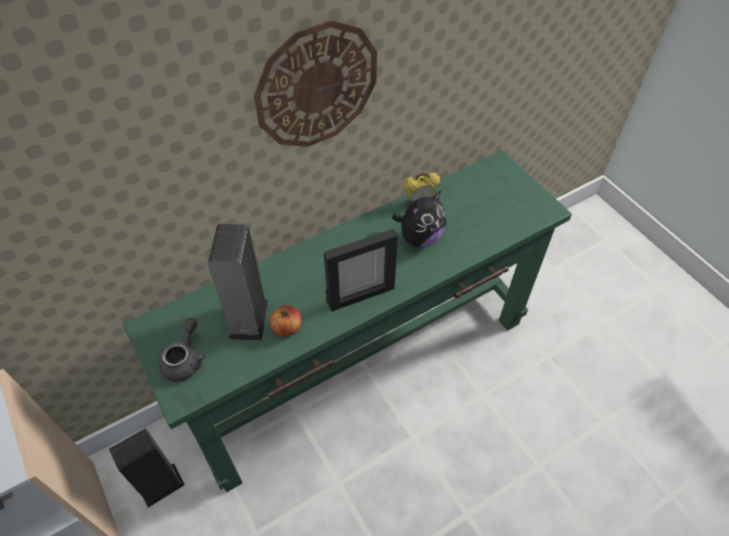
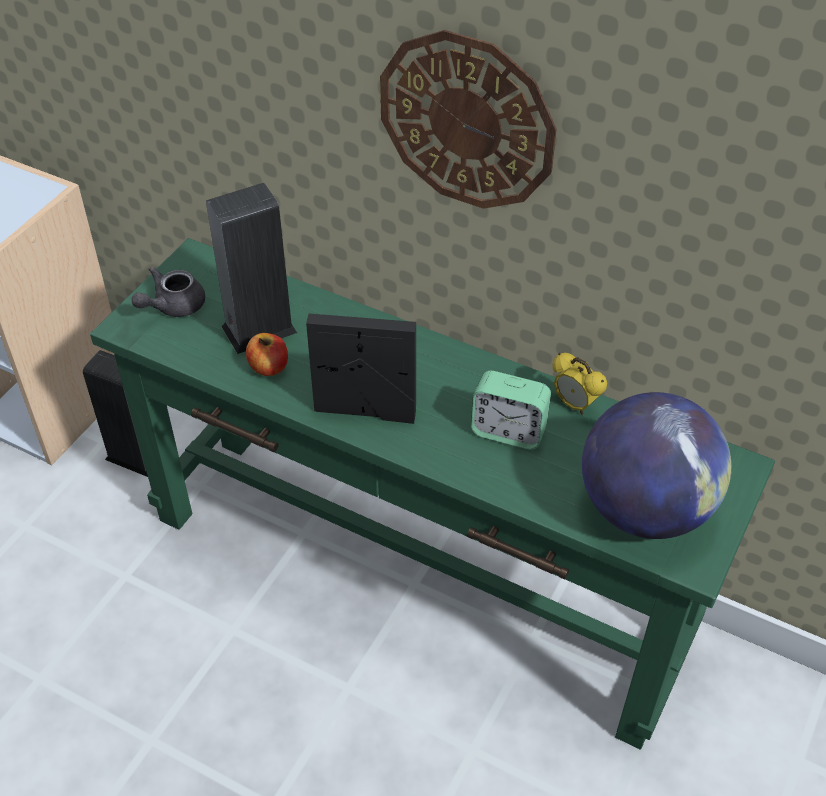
camera: 60 degrees right, 5 degrees down
(185, 360) = (173, 306): grey teapot -> grey teapot turned 150 degrees clockwise
(360, 295) = (364, 412): picture frame -> picture frame turned 150 degrees clockwise
(419, 237) = (508, 431): plush toy -> alarm clock
(505, 210) = (645, 509): none -> globe

